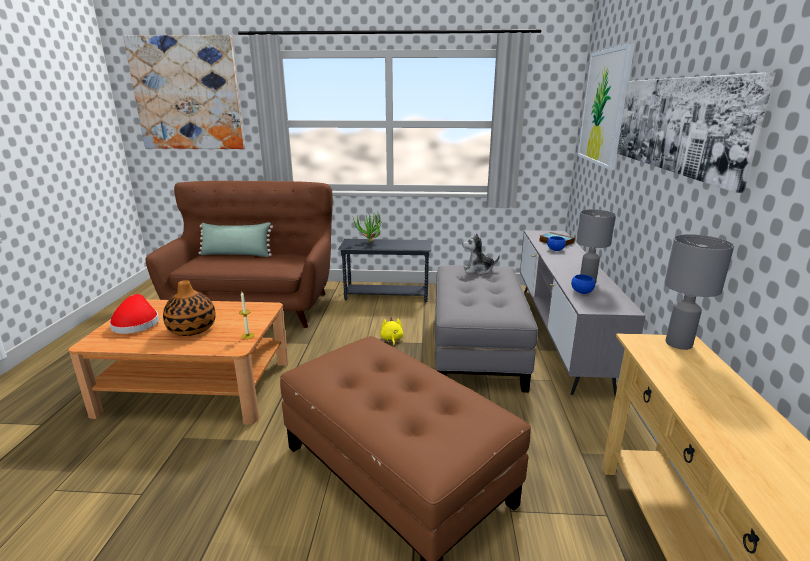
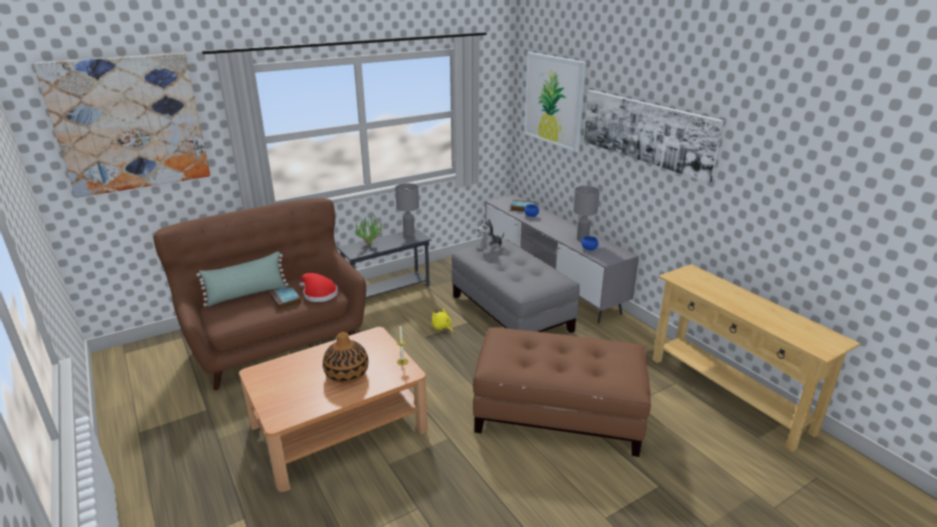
camera: 35 degrees left, 5 degrees up
(136, 323) = (285, 390): red hat -> red hat (318, 294)
(250, 264) = (286, 300): none -> book
(678, 343) = (690, 271): grey table lamp -> grey table lamp (409, 233)

